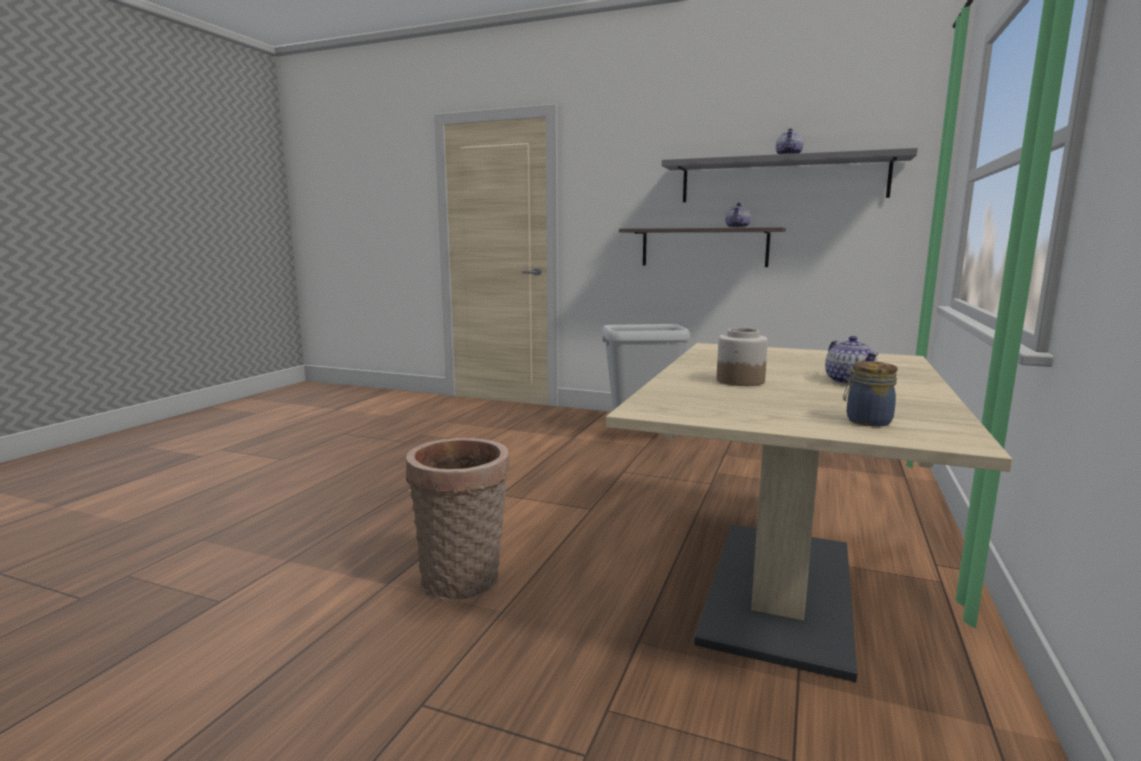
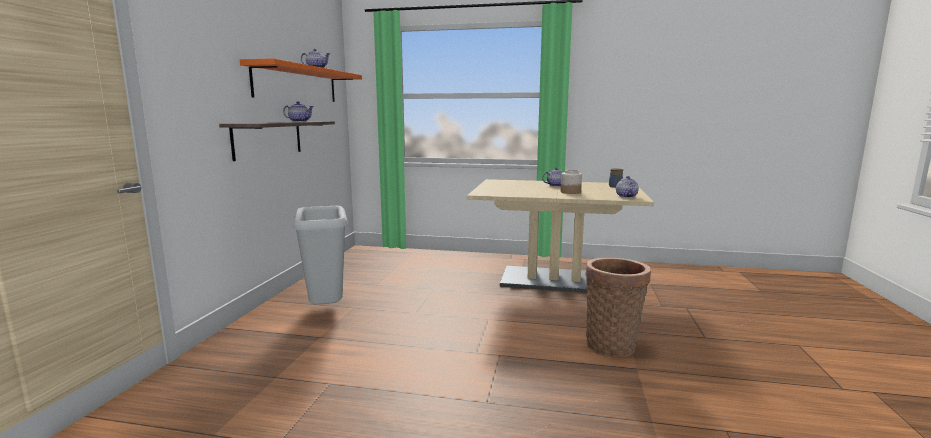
camera: 100 degrees left, 0 degrees up
(680, 406) = (626, 196): none -> teapot
(782, 179) = (297, 84): grey shelf -> orange shelf

